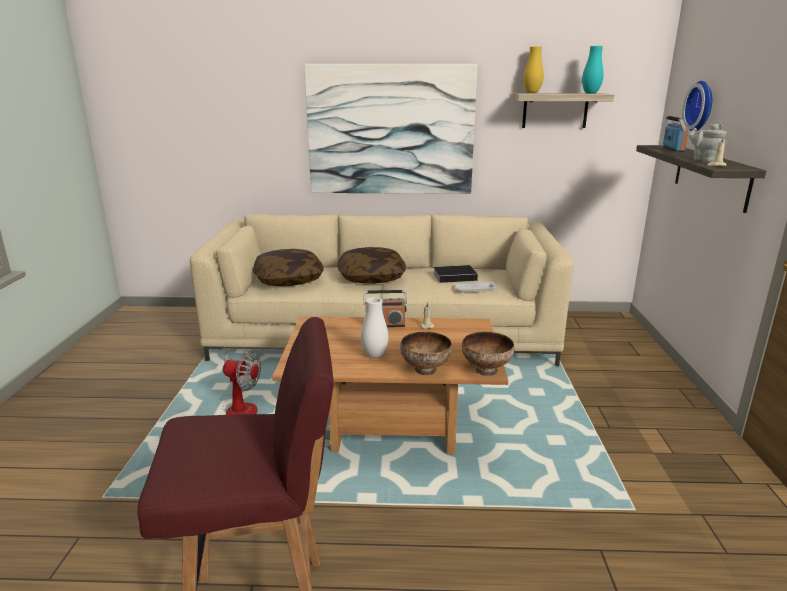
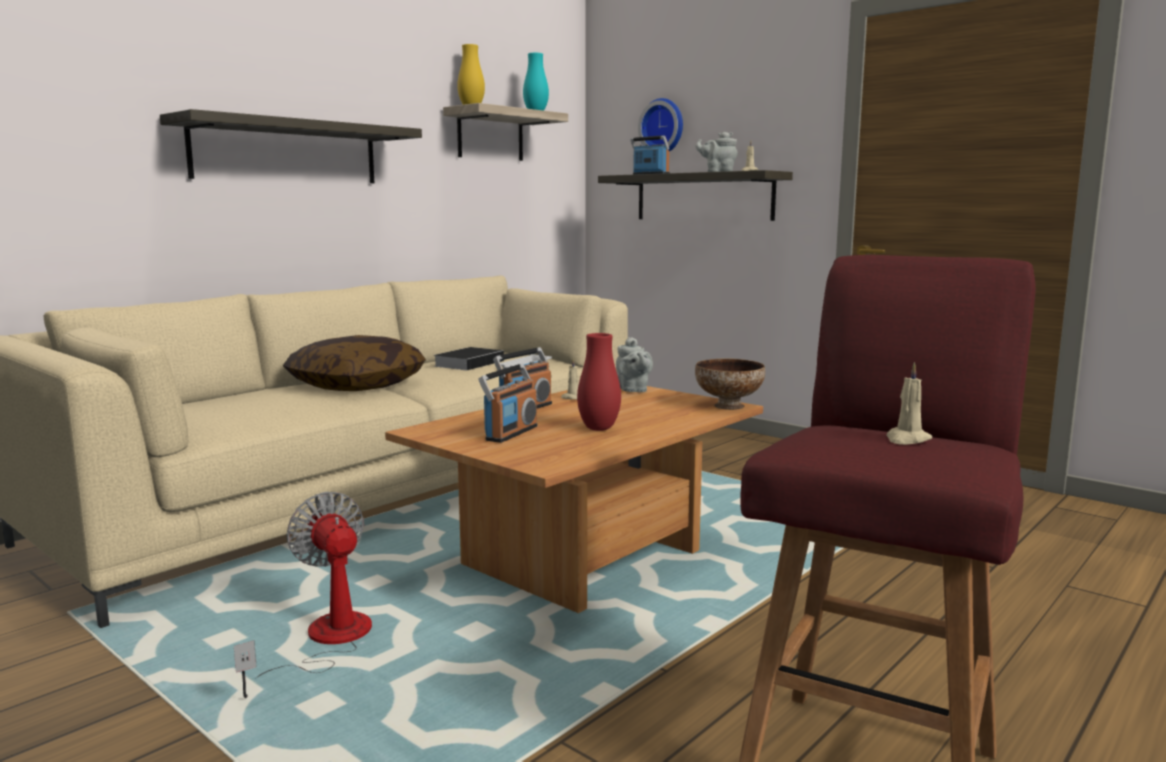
camera: 50 degrees left, 10 degrees down
(222, 449) = (907, 439): none -> beige candle
(240, 407) = (326, 643): fan -> fan turned 90 degrees counterclockwise
(288, 279) = (230, 411): pillow -> none
(334, 340) = (511, 433): none -> radio
(374, 355) = (599, 428): white vase -> red vase
(390, 130) = (287, 152): picture -> shelf
(424, 370) = (682, 422): bowl -> none
(474, 332) = (632, 390): none -> grey teapot

